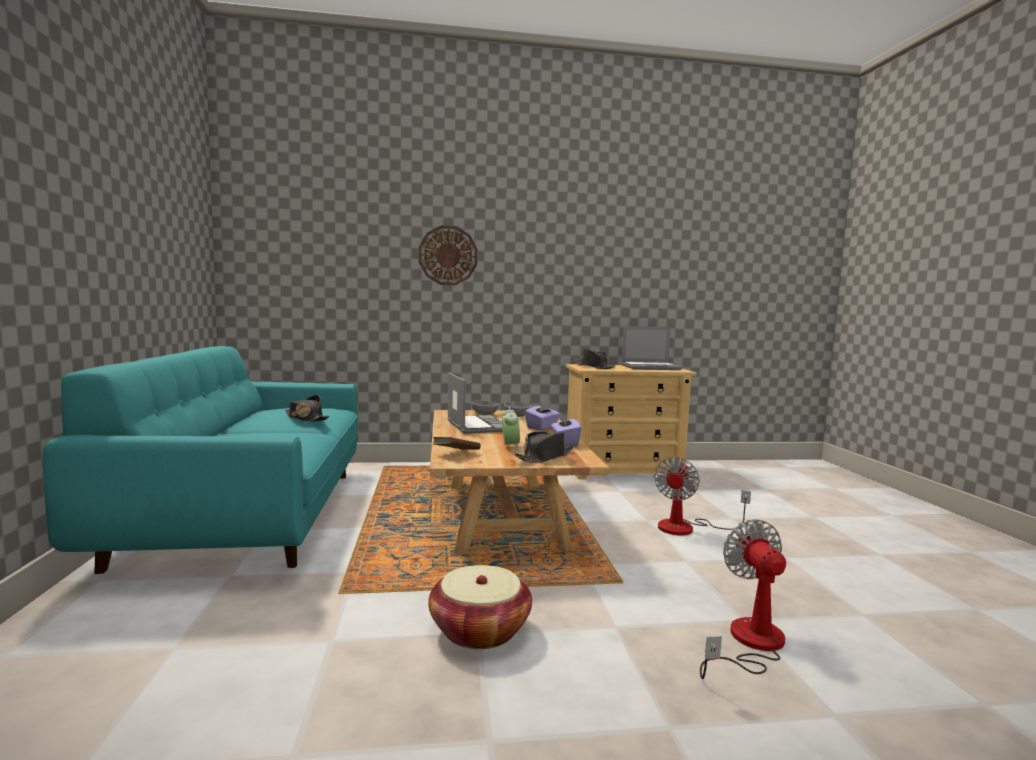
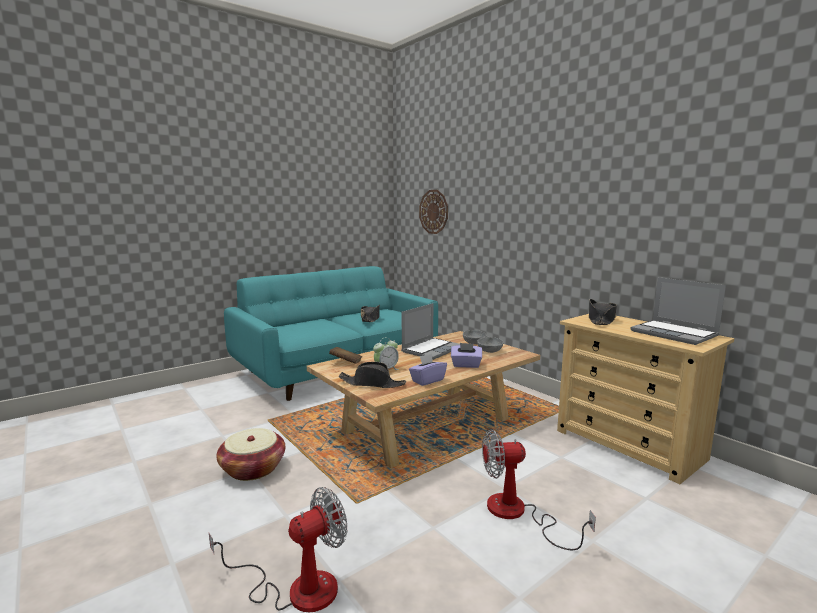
camera: 60 degrees right, 5 degrees up
(448, 255) = (507, 200): wall clock -> wall clock (433, 211)

